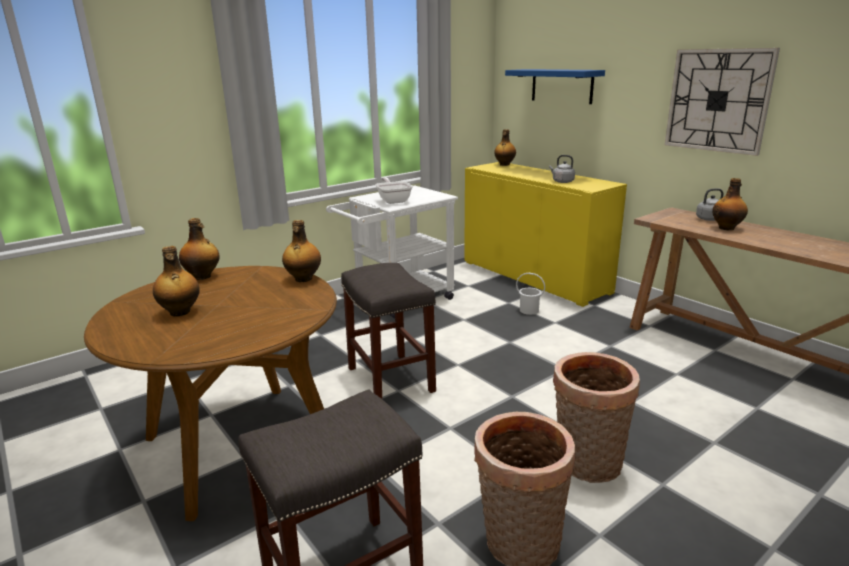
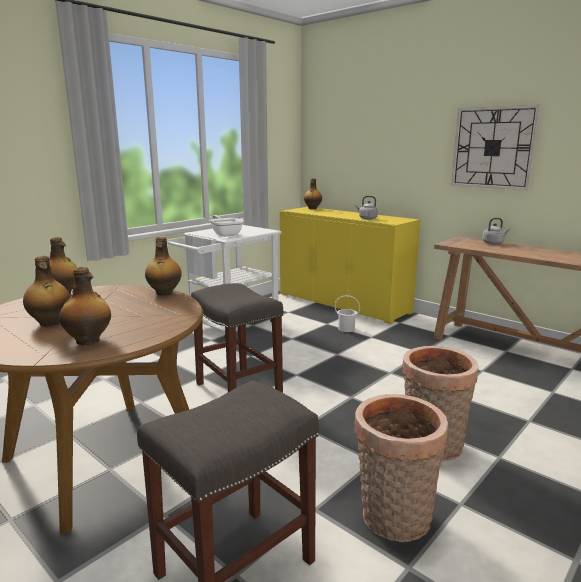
camera: 10 degrees left, 5 degrees down
(562, 86) = (361, 140): blue shelf -> none
(727, 228) = (509, 248): bottle -> bottle (89, 340)

